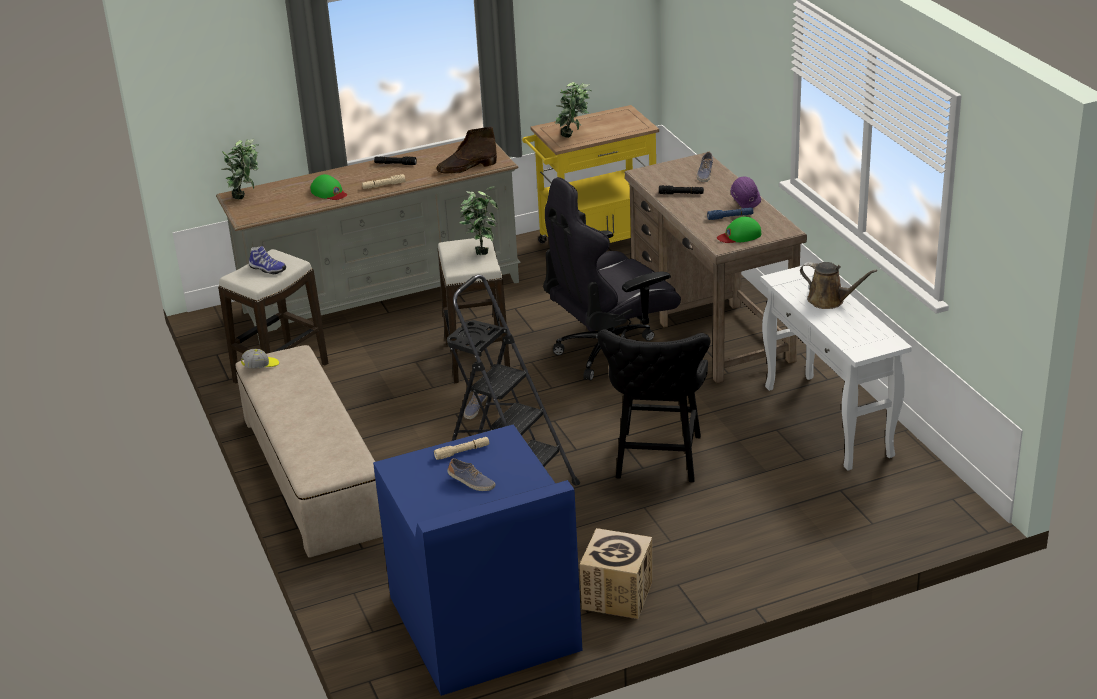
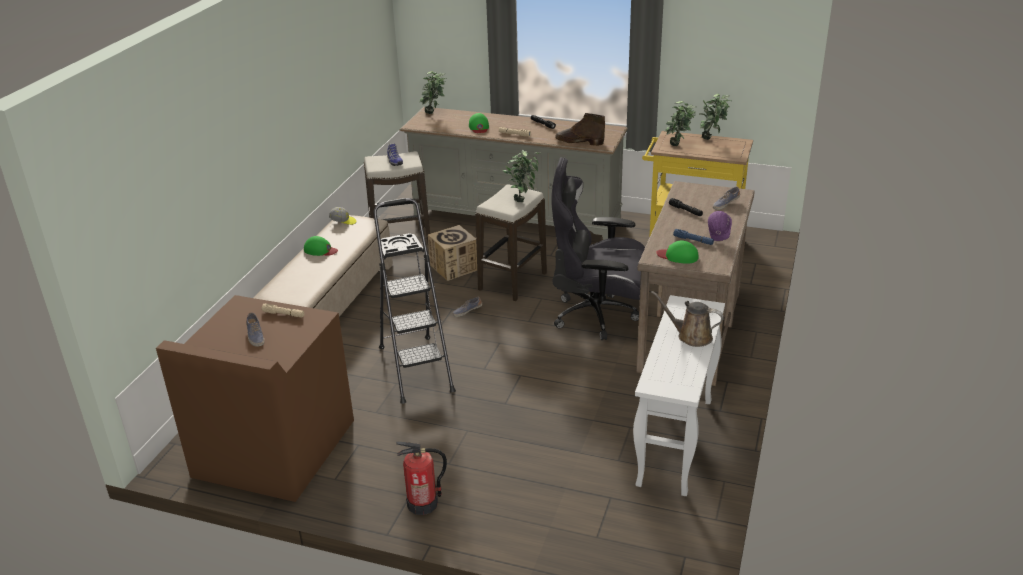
camera: 40 degrees right, 0 degrees up
(288, 405) = (320, 250): none -> green cap
(482, 623) = (274, 447): blue washing machine -> brown washing machine
(593, 117) = (712, 139): none -> potted plant
(617, 595) = (366, 479): cardboard box -> cardboard box (454, 268)
(657, 460) = (522, 403): black stool -> none
(699, 583) = (423, 504): none -> fire extinguisher
(829, 300) = (691, 336): brown watering can -> brown watering can turned 135 degrees clockwise

